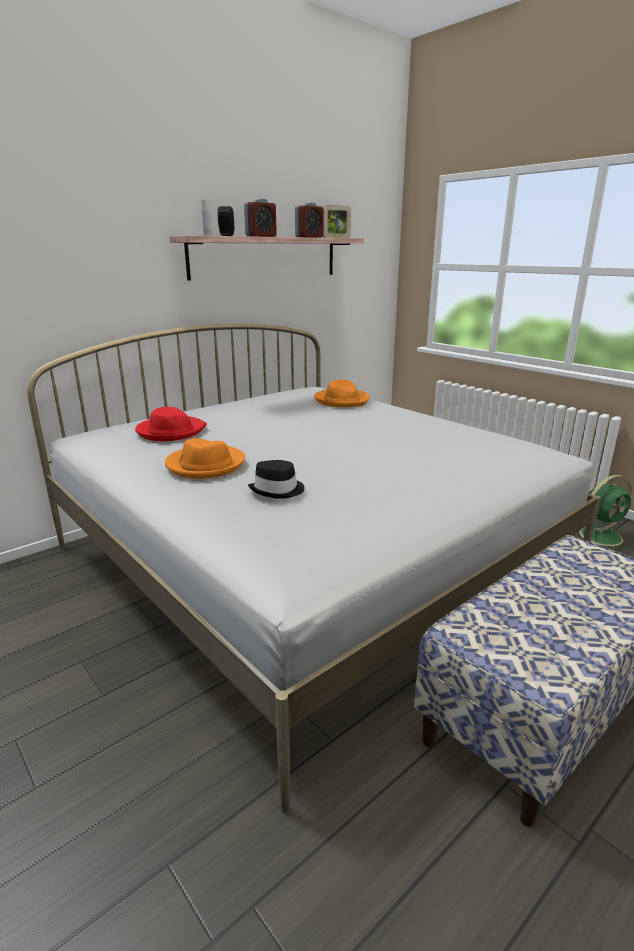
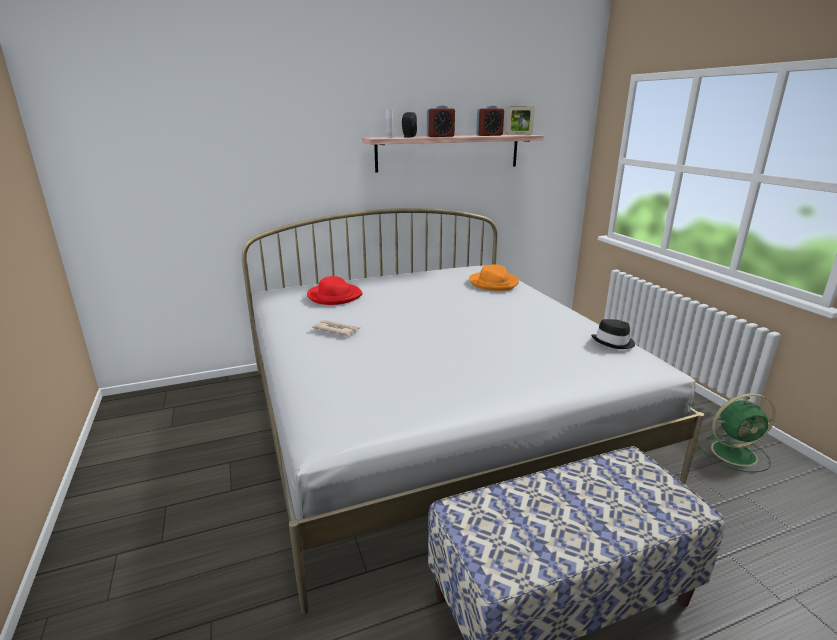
camera: 20 degrees right, 0 degrees up
(205, 465) = (336, 330): orange hat -> newspaper
(278, 490) = (371, 361): black hat -> black hat (613, 342)

